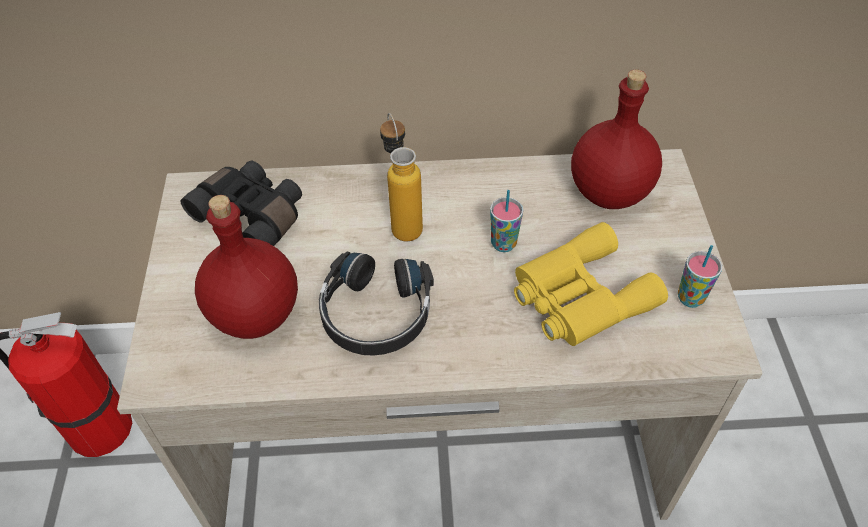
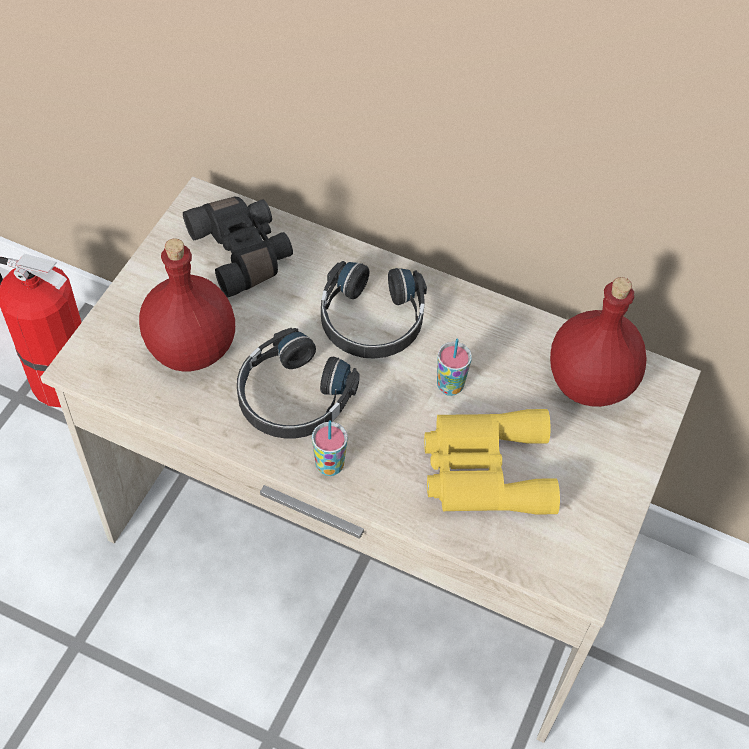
camera: 25 degrees right, 5 degrees up
(402, 222) = (371, 321): bottle -> black headphones
(690, 298) = (589, 522): cup -> cup (329, 465)

